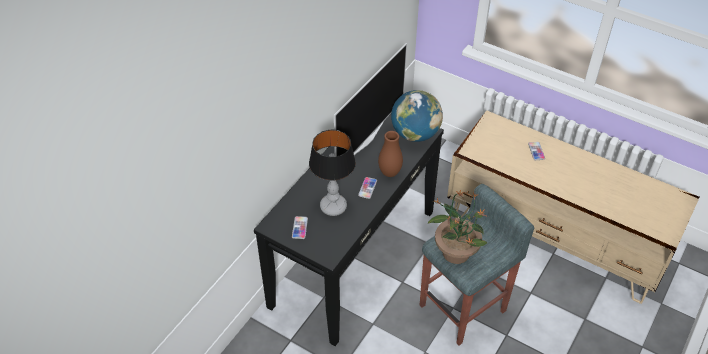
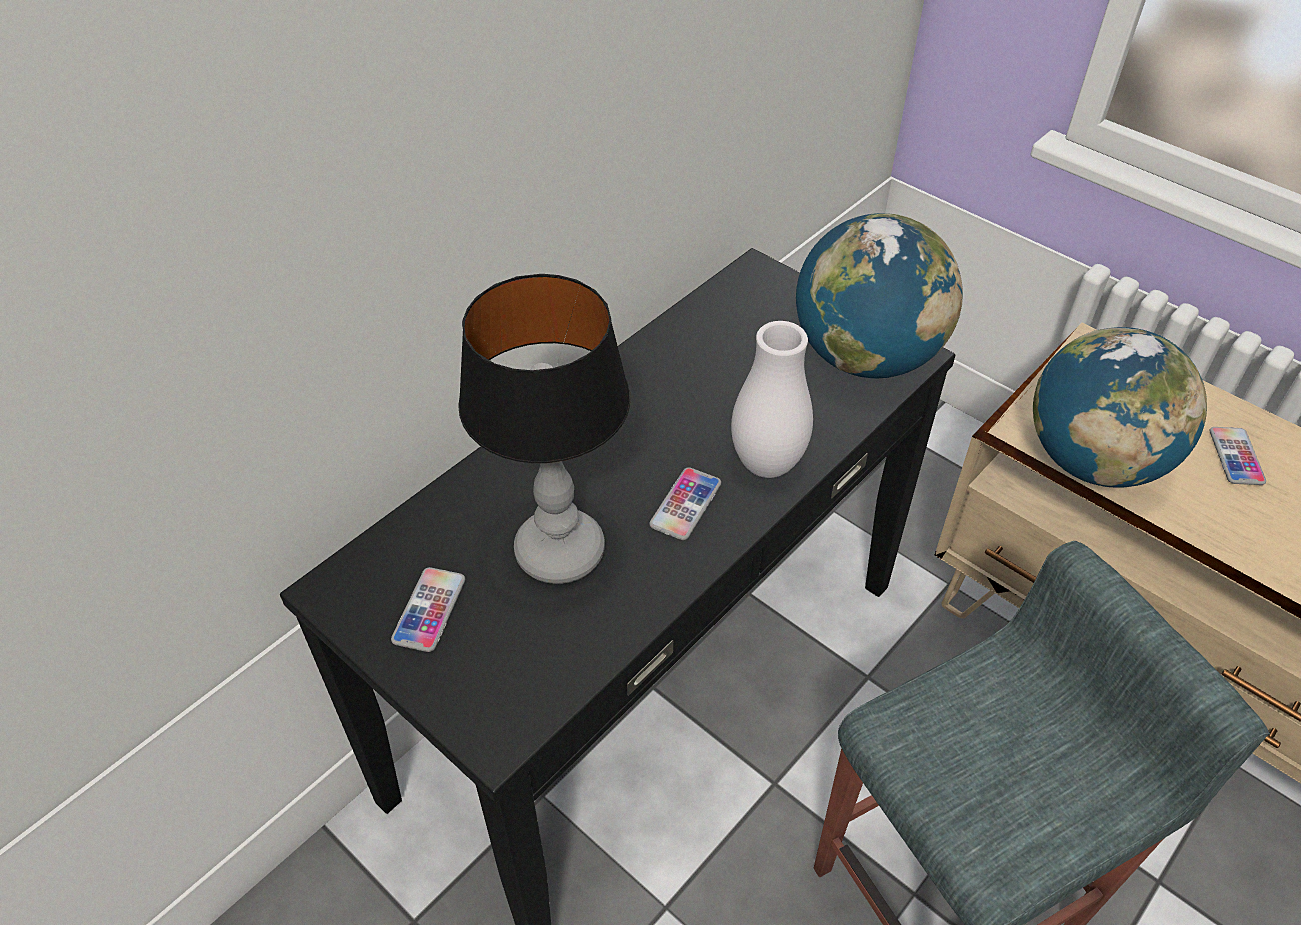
camera: 10 degrees right, 0 degrees up
(365, 139) = (712, 355): television -> none
(389, 173) = (767, 464): brown vase -> white vase
(455, 251) = (954, 765): potted plant -> none
(491, 158) = (1093, 461): none -> globe

